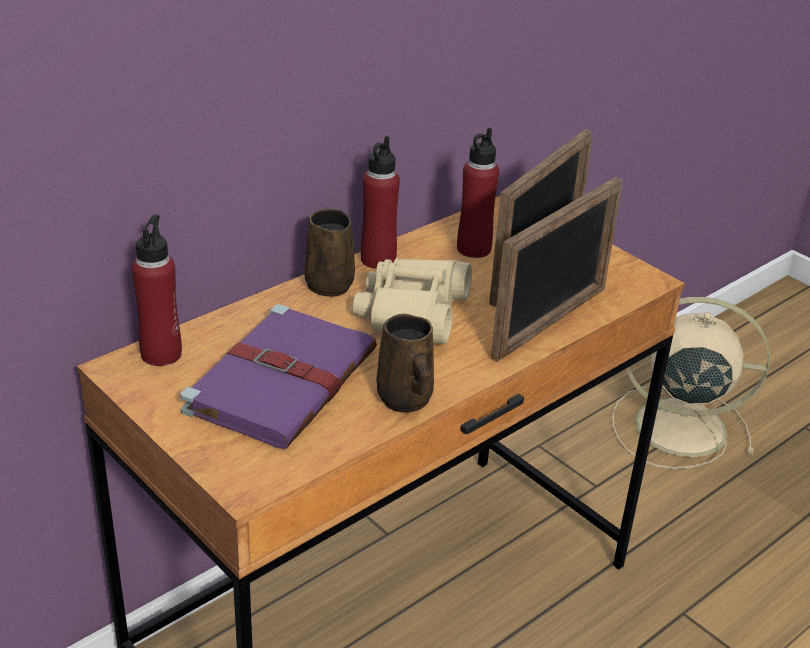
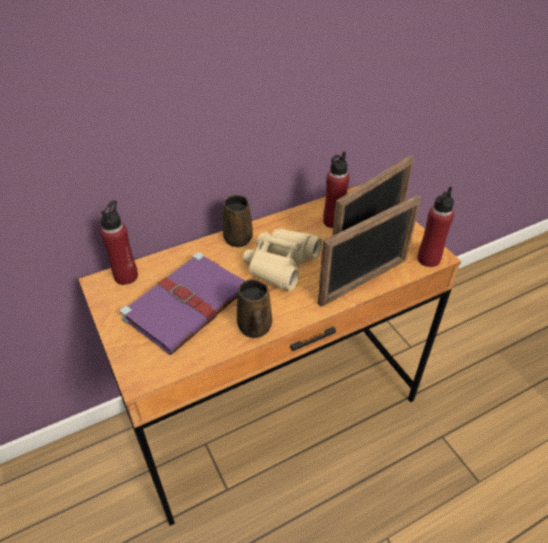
camera: 15 degrees right, 10 degrees up
(378, 260) = (273, 223): red bottle -> red bottle (428, 259)
(676, 427) = (467, 315): beige fan -> none

